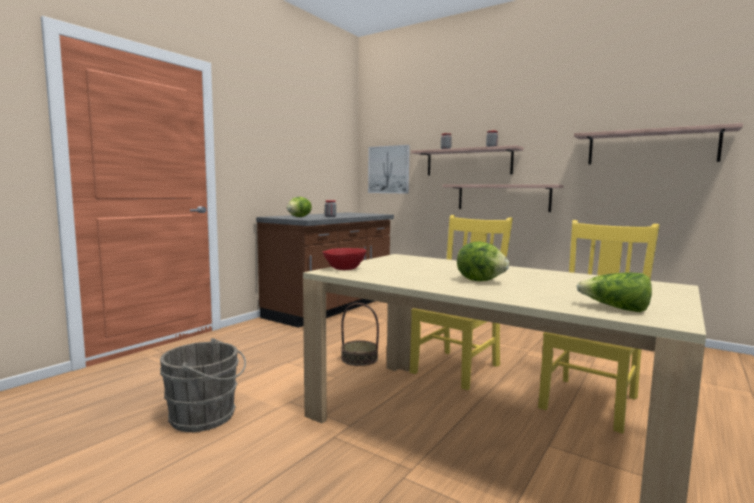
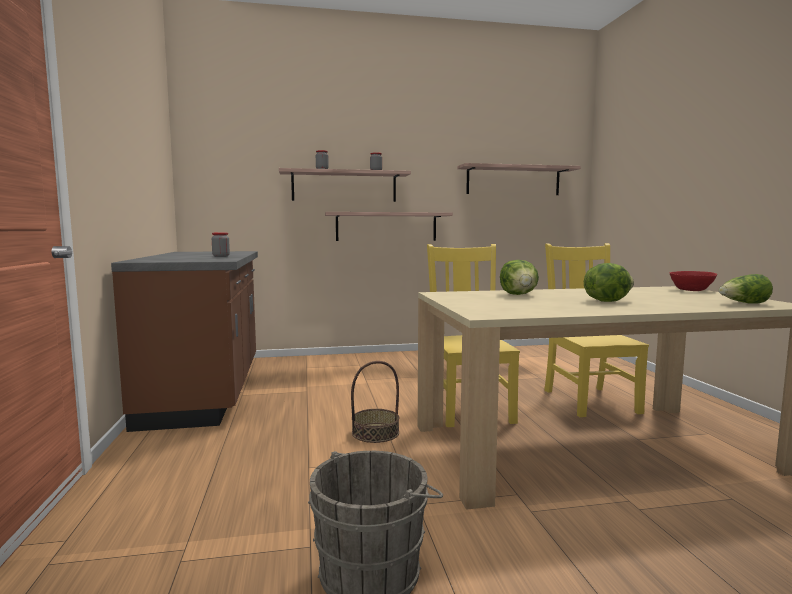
camera: 45 degrees left, 0 degrees up
(299, 217) = (185, 259): lettuce -> lettuce (519, 295)
(344, 268) = (477, 310): red bowl -> red bowl (691, 290)
(389, 169) = (230, 191): picture -> none

